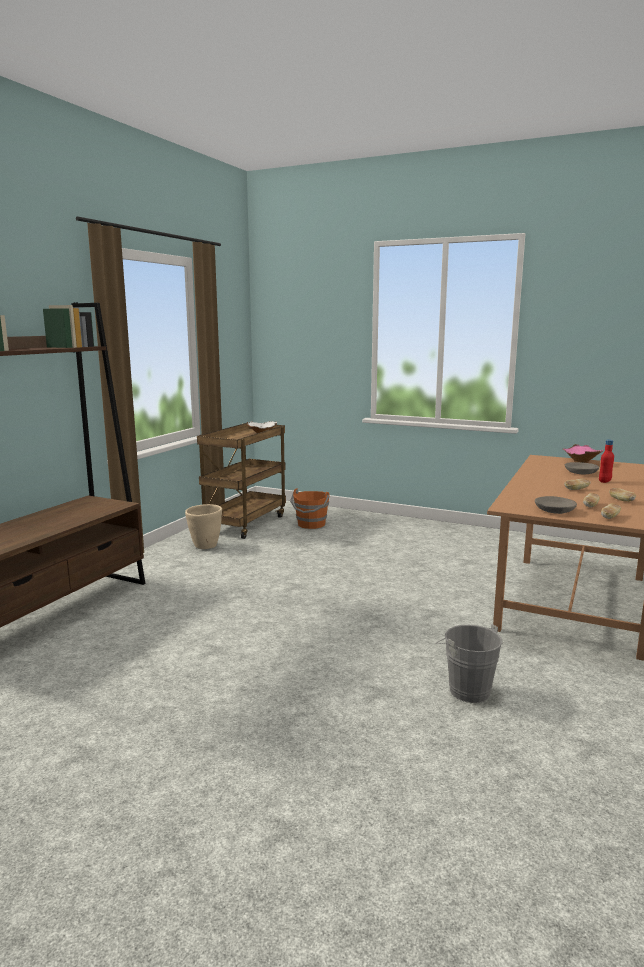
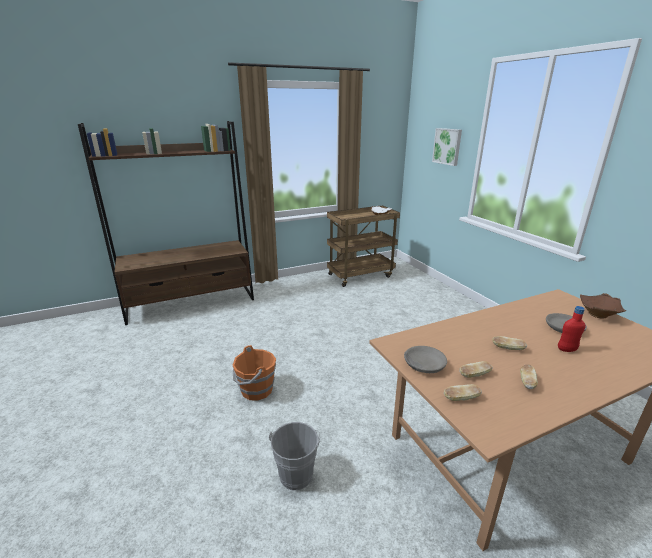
camera: 40 degrees right, 10 degrees up
(205, 546) = (315, 285): beige planter -> none
(311, 524) = (399, 289): orange bucket -> orange bucket (256, 390)
(325, 338) = (447, 146): none -> picture
(582, 462) = (599, 315): pink bowl -> brown bowl

